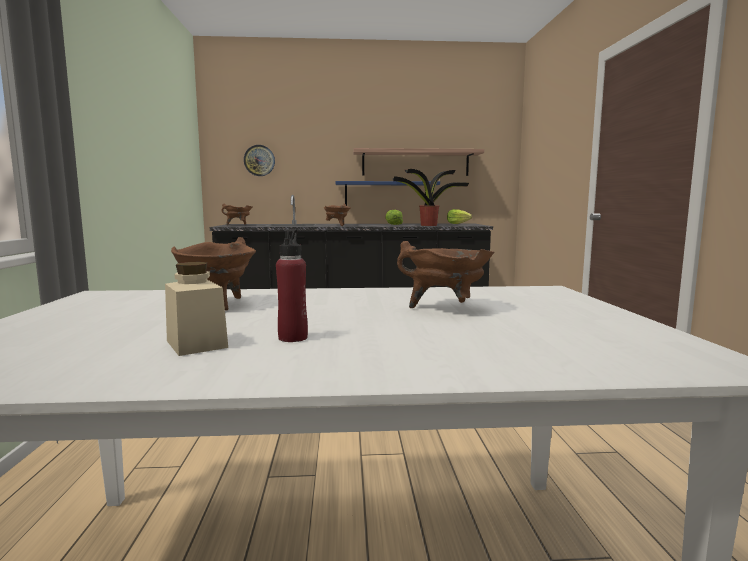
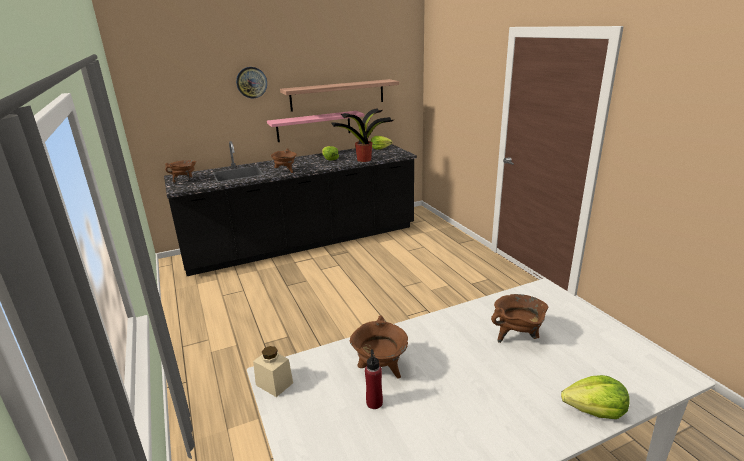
camera: 20 degrees left, 15 degrees up
(196, 344) = (443, 431): beige jar -> beige jar (274, 384)
(259, 160) = (186, 107): wall clock -> wall clock (251, 82)
(293, 338) = (482, 406): red bottle -> red bottle (374, 403)
(386, 194) = (314, 126): blue shelf -> pink shelf
(480, 366) = (595, 411): none -> lettuce

